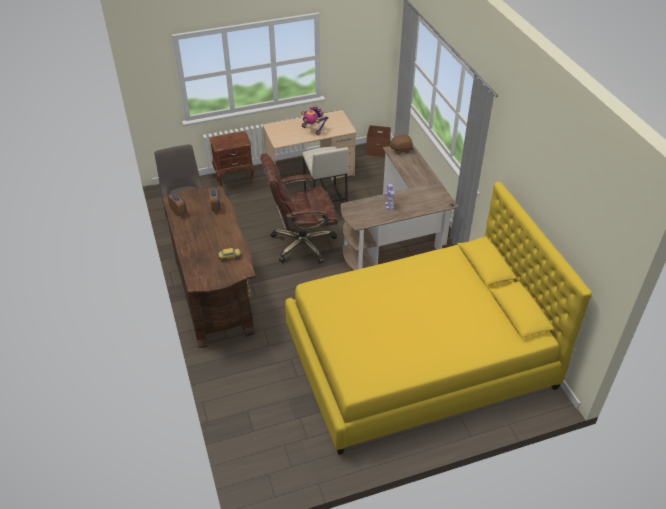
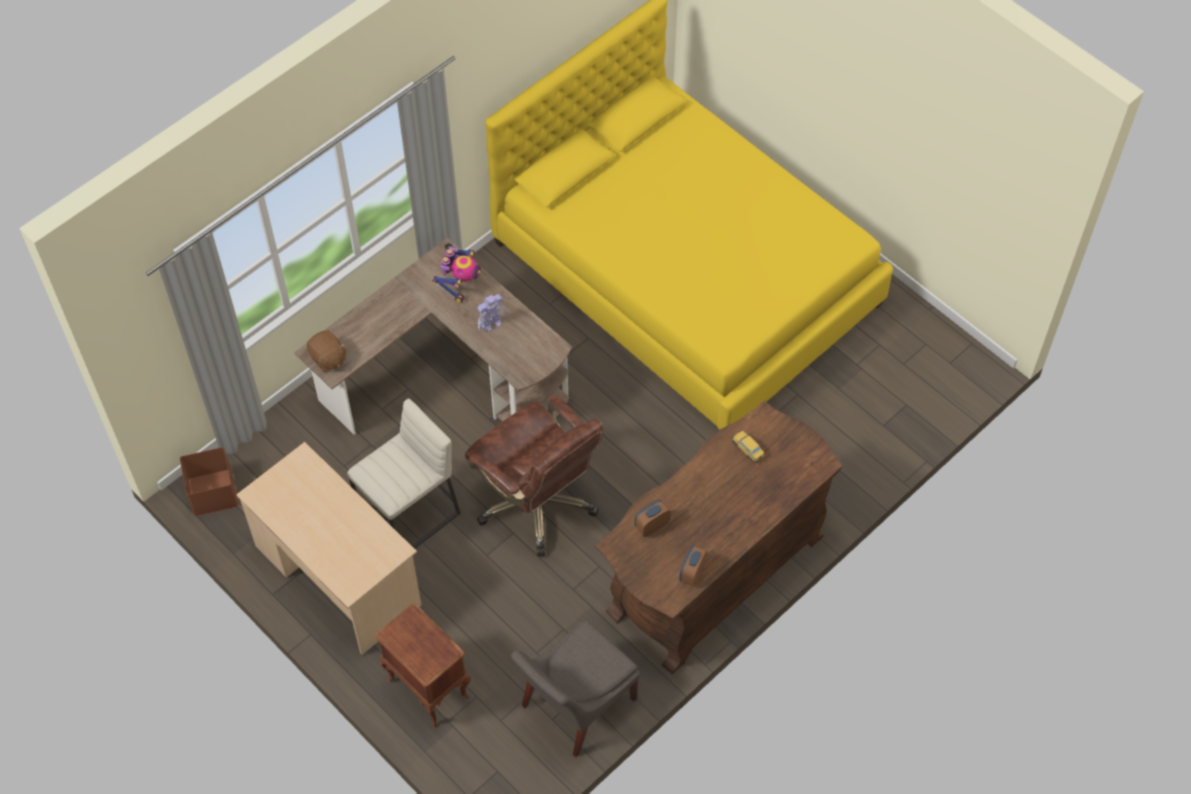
camera: 115 degrees left, 15 degrees up
(313, 129) = (328, 513): toy robot -> toy robot (460, 284)

